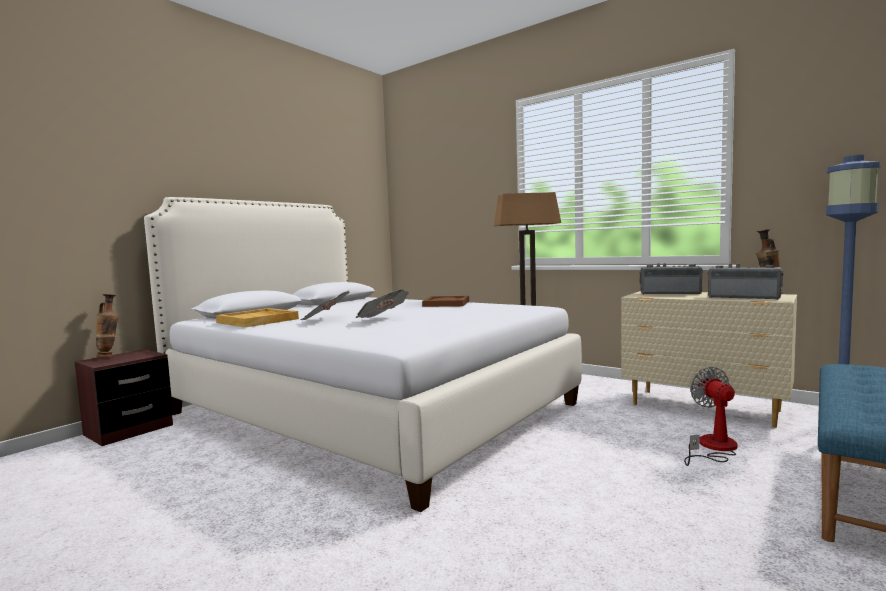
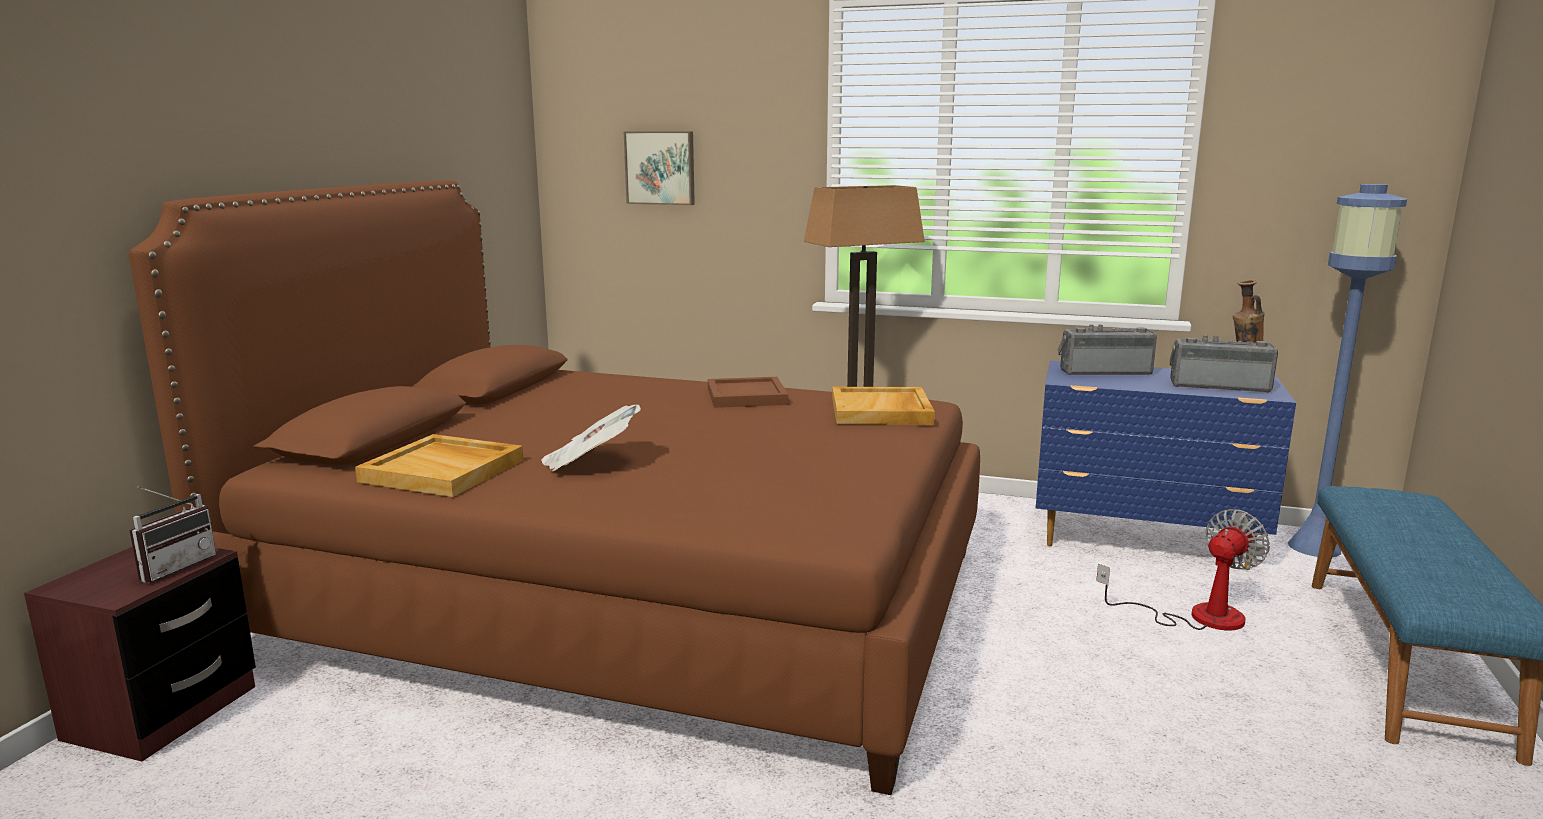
camera: 20 degrees left, 10 degrees up
(110, 357) = (101, 571): vase -> none
(136, 357) = (174, 567): none -> radio
(367, 409) = (628, 600): white bed -> brown bed
(382, 319) = (706, 459): newspaper -> none
(440, 200) = (660, 168): none -> picture
(510, 308) = (881, 411): none -> beige tray
(705, 408) = (1146, 543): beige dresser -> blue dresser
(713, 448) = (1197, 616): fan -> fan turned 75 degrees clockwise

